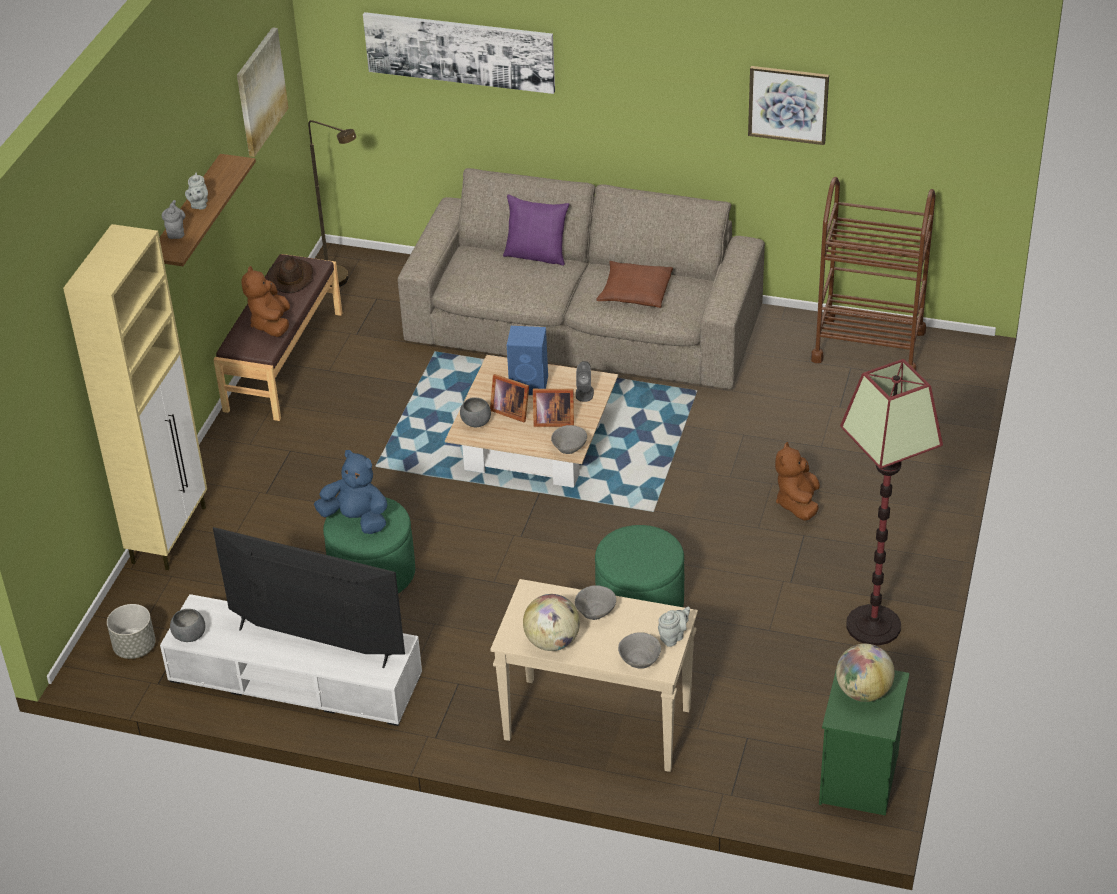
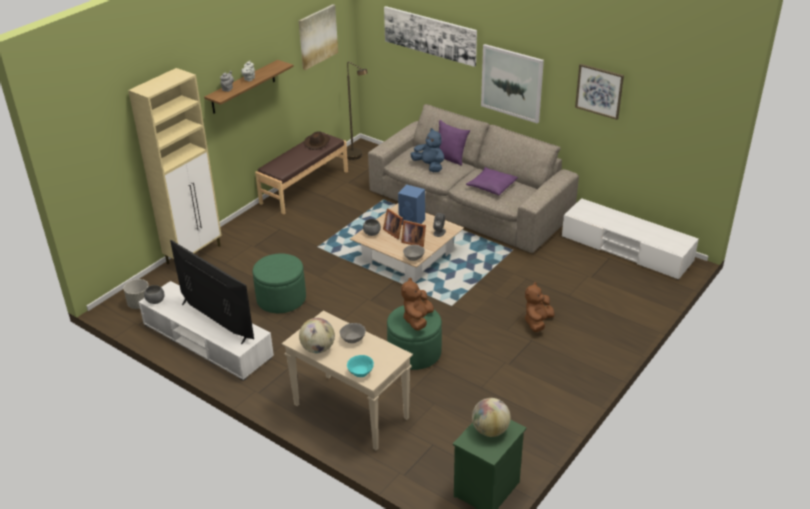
camera: 20 degrees right, 5 degrees down
(271, 324) = (293, 162): brown plush toy -> brown plush toy (417, 320)
(356, 519) = (273, 264): blue plush toy -> blue plush toy (429, 166)
(626, 111) = (512, 83): none -> picture
(635, 292) = (491, 186): brown pillow -> purple pillow
(639, 660) = (360, 372): grey bowl -> turquoise bowl
(673, 637) = (388, 365): grey teapot -> none
(868, 346) = (626, 249): brown cart -> white tv stand
(873, 625) = (546, 401): floor lamp -> none

